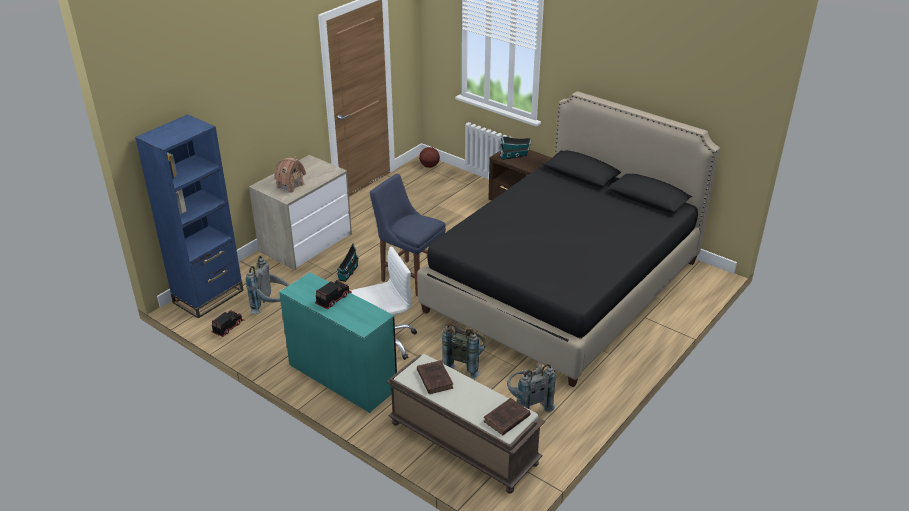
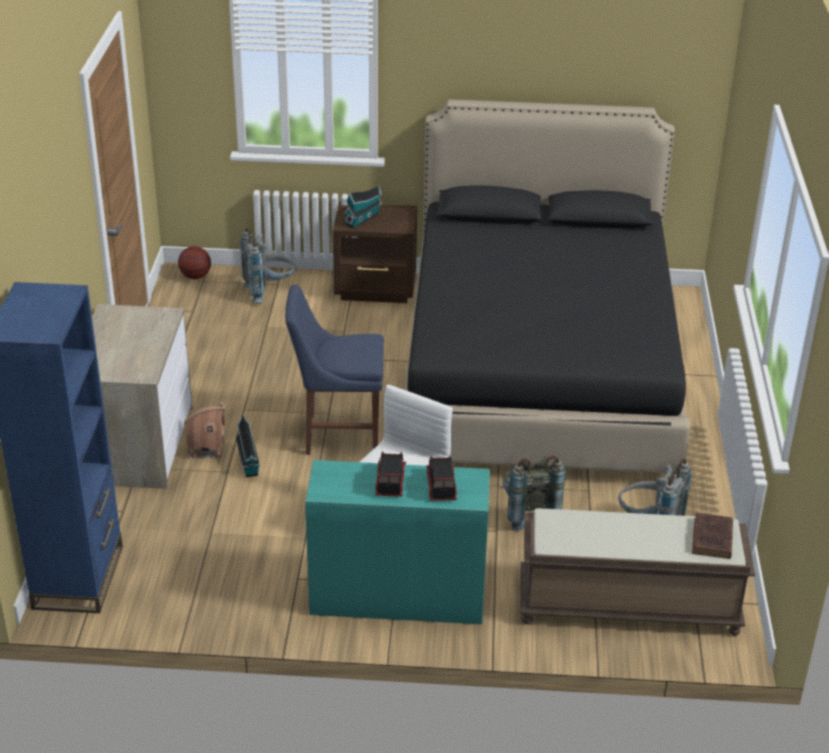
camera: 35 degrees left, 0 degrees up
(228, 327) = (160, 605): toy truck -> toy truck (440, 485)
(273, 307) = (195, 550): grey backpack -> grey backpack (269, 292)
(290, 186) = (128, 357): toy house -> toy house (207, 448)
(434, 378) = (582, 531): brown book -> none

